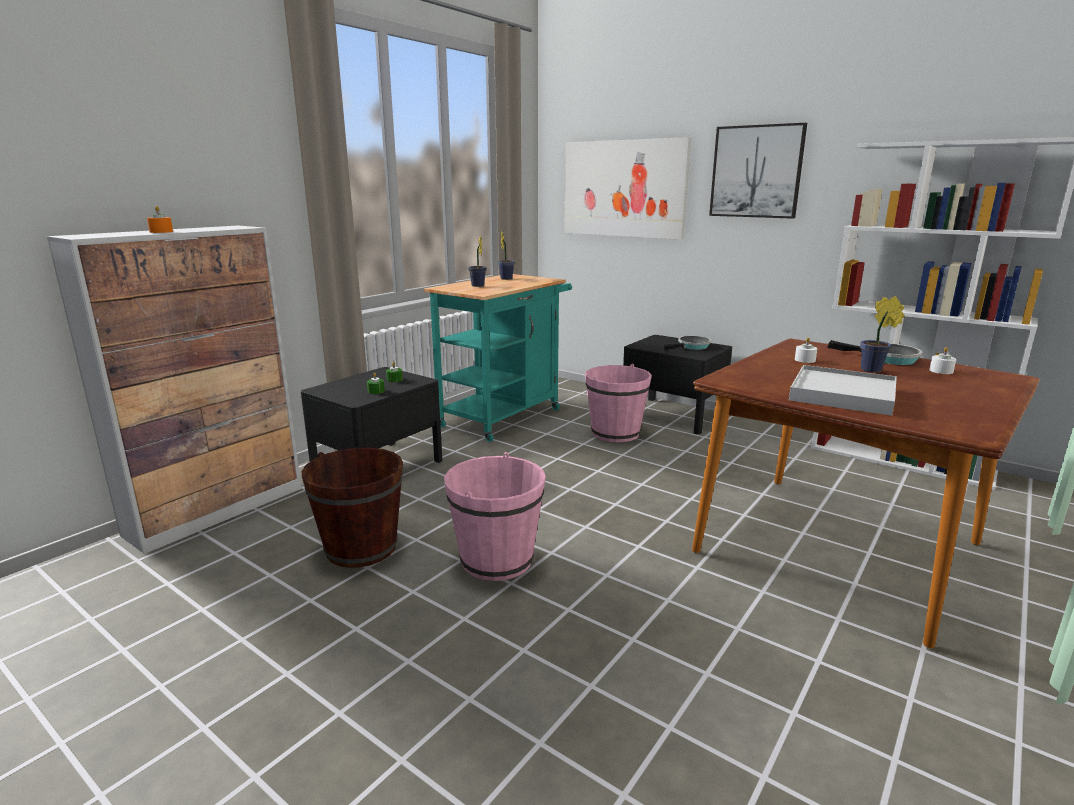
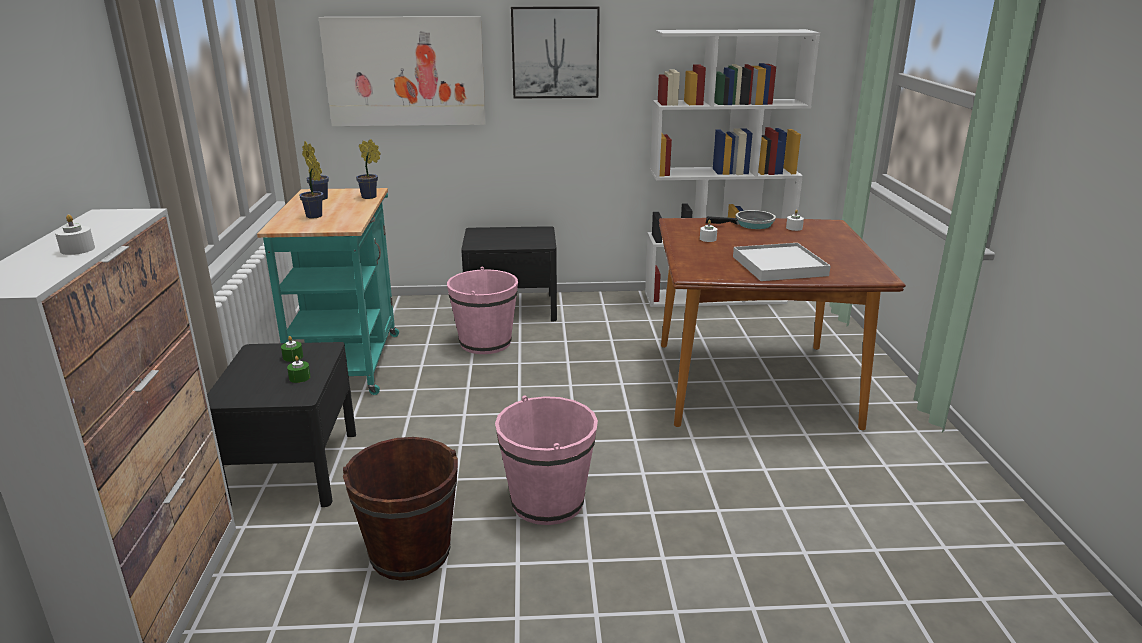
camera: 40 degrees left, 5 degrees up
(161, 232) = (77, 249): orange candle -> white candle
(691, 347) = (522, 235): frying pan -> none
(873, 370) = (761, 238): potted plant -> potted plant (371, 197)

